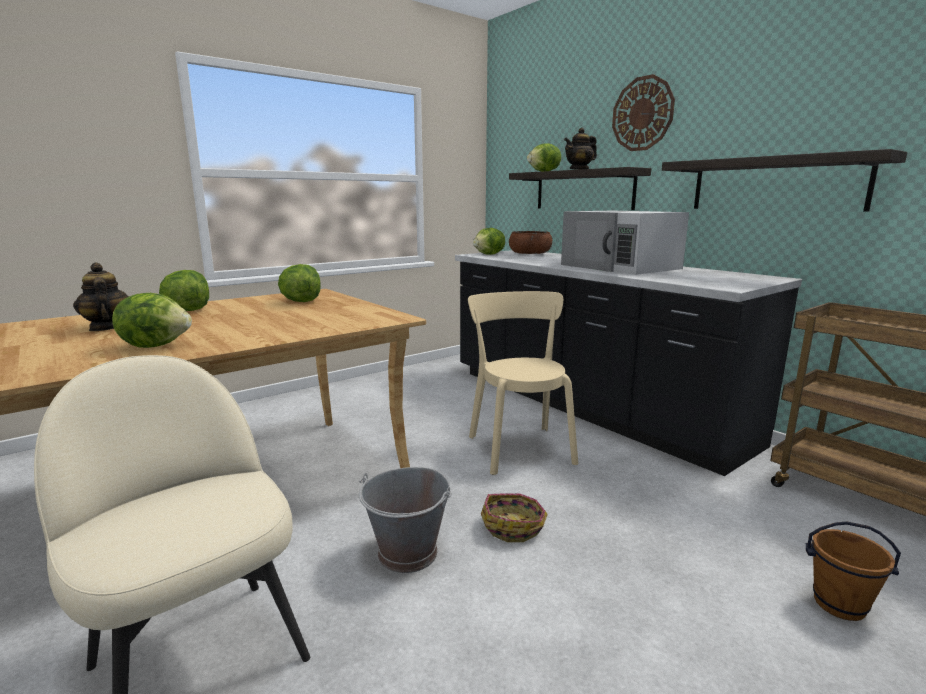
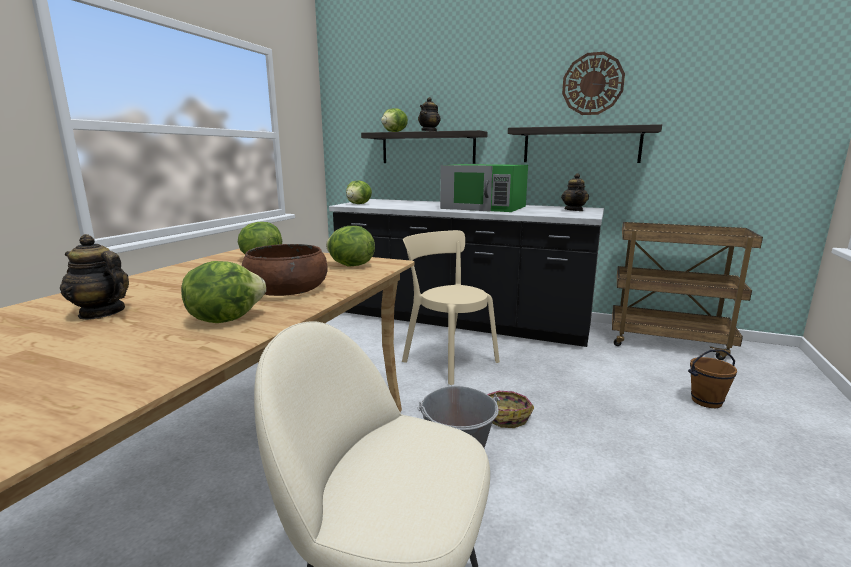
camera: 30 degrees left, 0 degrees up
(187, 310) = (153, 282): lettuce -> lettuce (350, 266)
(530, 253) = (387, 201): brown bowl -> brown bowl (287, 289)
(620, 267) = (484, 207): white microwave -> green microwave
(642, 114) = (477, 89): wall clock -> wall clock (592, 84)
(737, 278) = (574, 210): none -> teapot

